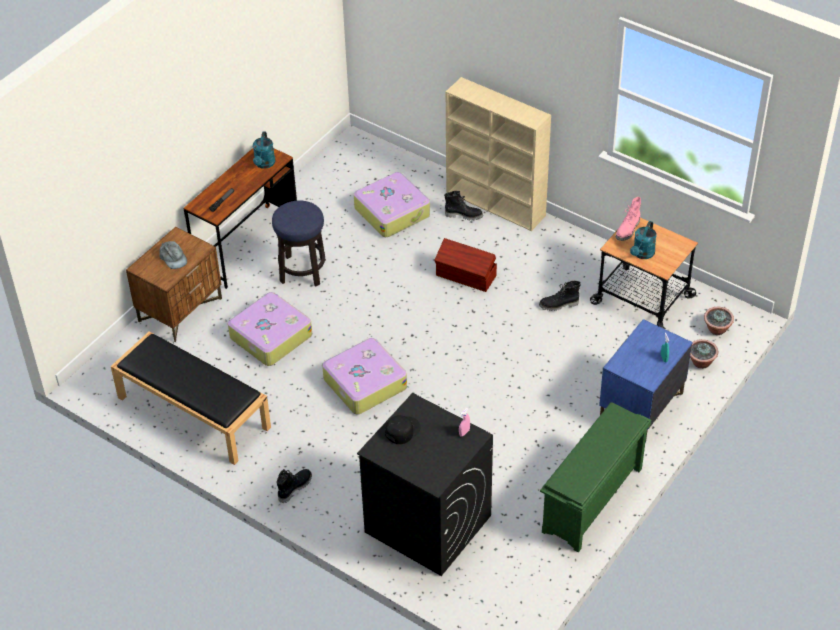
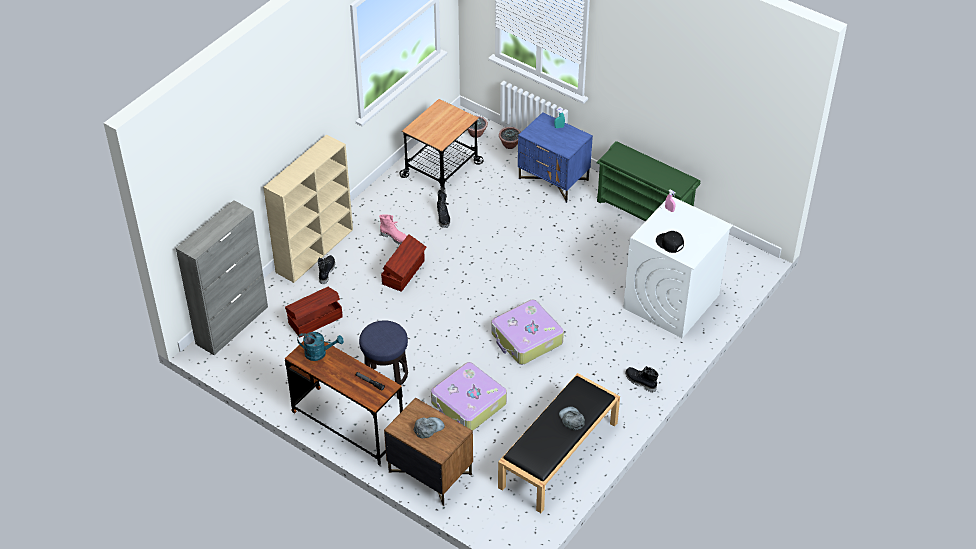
camera: 90 degrees left, 0 degrees up
(193, 386) = (571, 419): none -> grey cap
(385, 154) = (232, 325): none -> grey cabinet
(392, 211) = (314, 320): suitcase -> brown storage box
(427, 523) = (671, 302): black washing machine -> white washing machine
(628, 230) = (421, 133): pink boot -> pink boot (395, 237)
(642, 254) = (450, 128): turquoise watering can -> none

